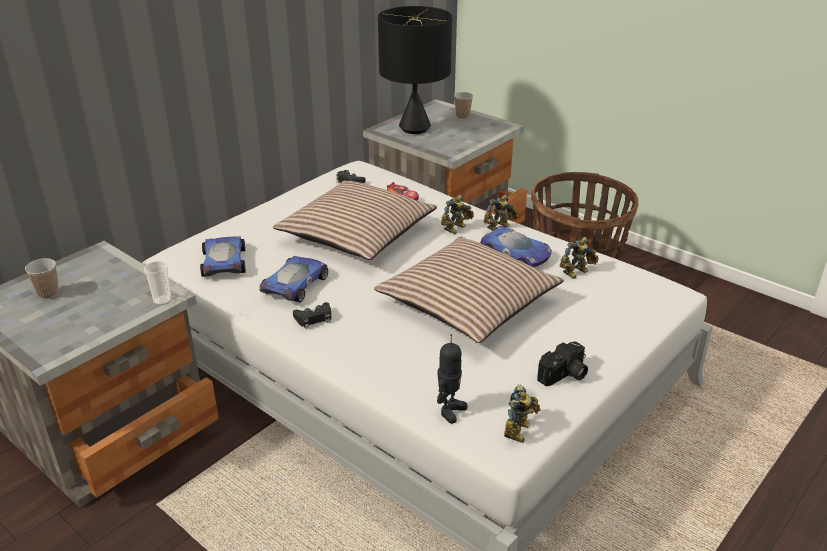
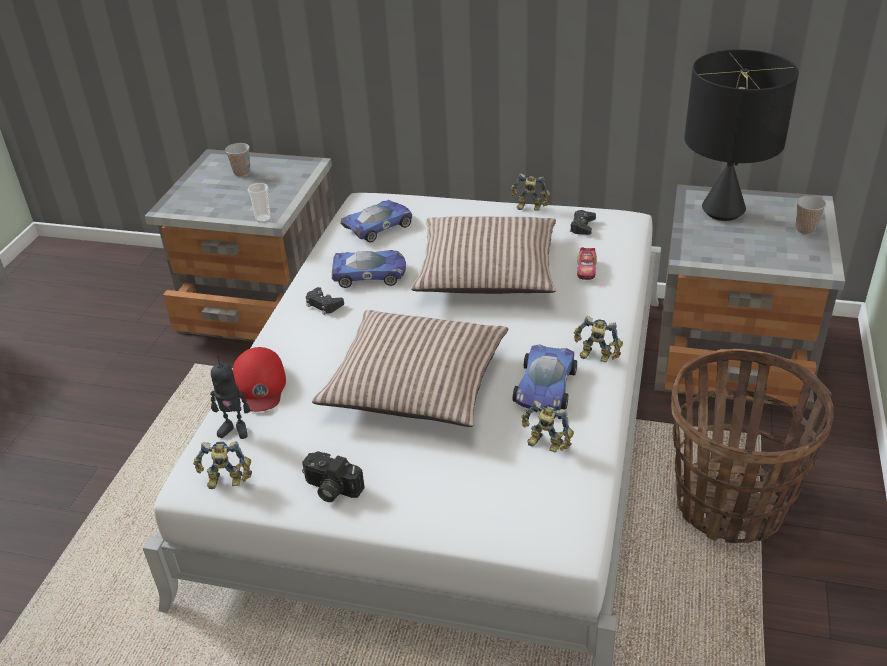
camera: 65 degrees right, 5 degrees up
(398, 382) = (260, 385): none -> red cap
(457, 228) = (561, 327): toy robot -> toy robot (529, 208)

